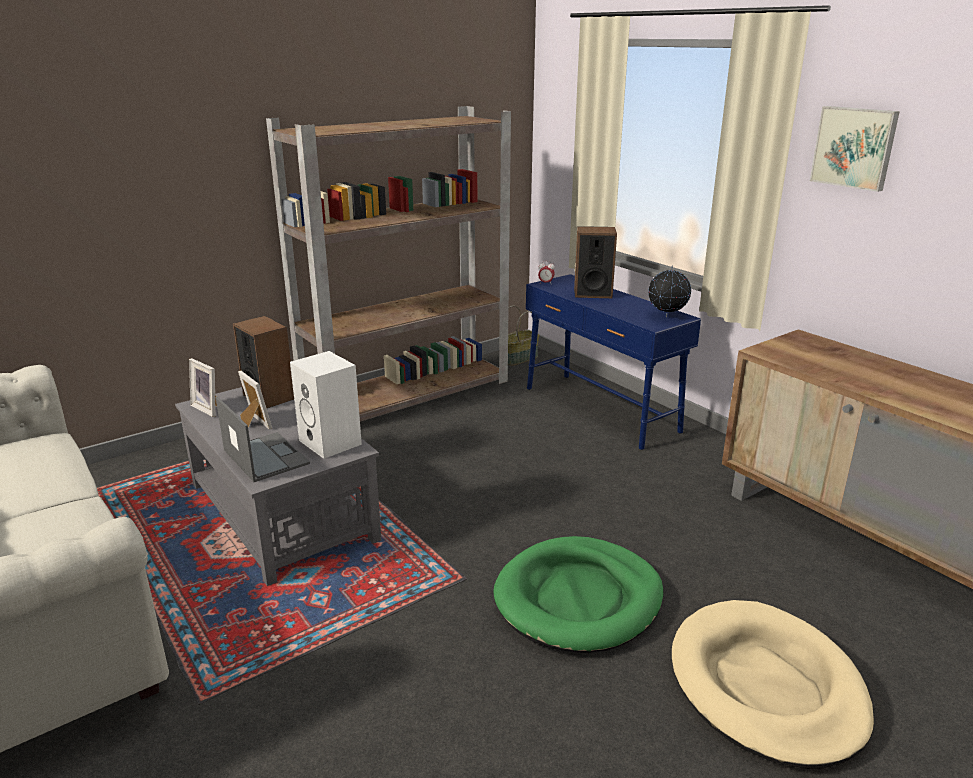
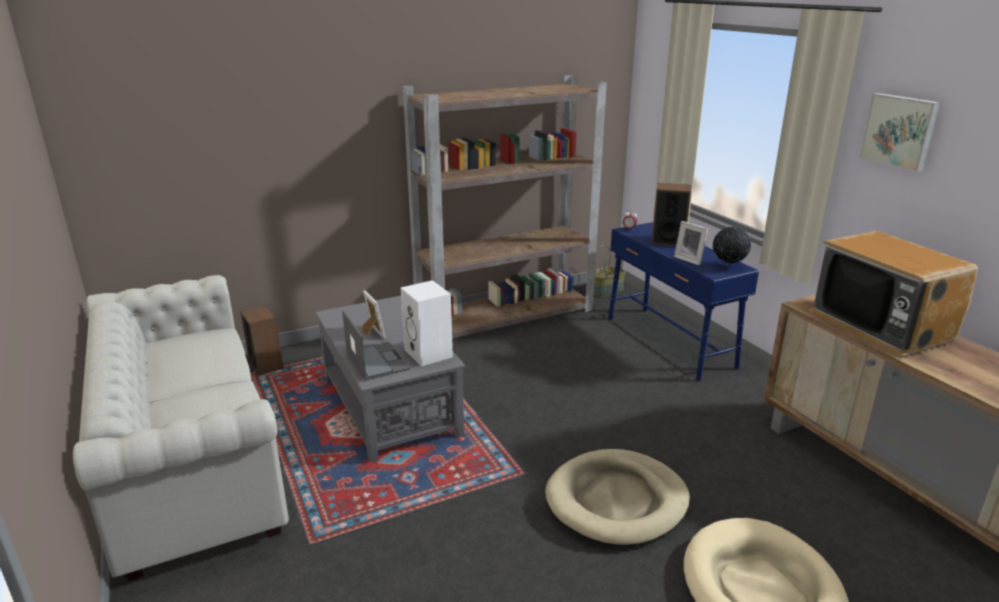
camera: 10 degrees right, 0 degrees up
(209, 408) = (340, 317): picture frame -> picture frame (690, 259)
(269, 396) = (387, 311): speaker -> speaker (266, 365)
(578, 599) = (617, 501): green dog bed -> beige dog bed
(850, 367) = (880, 326): none -> television

